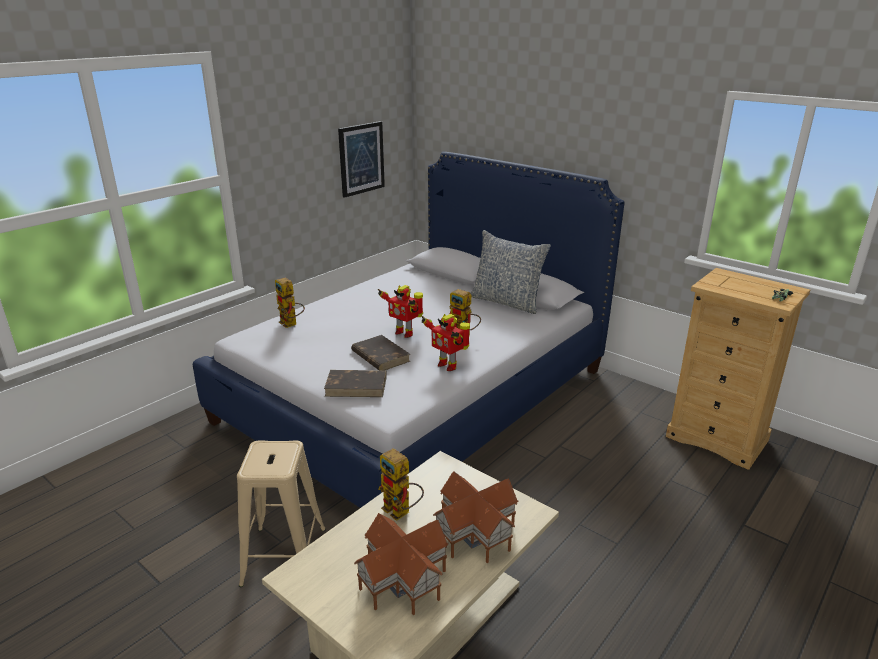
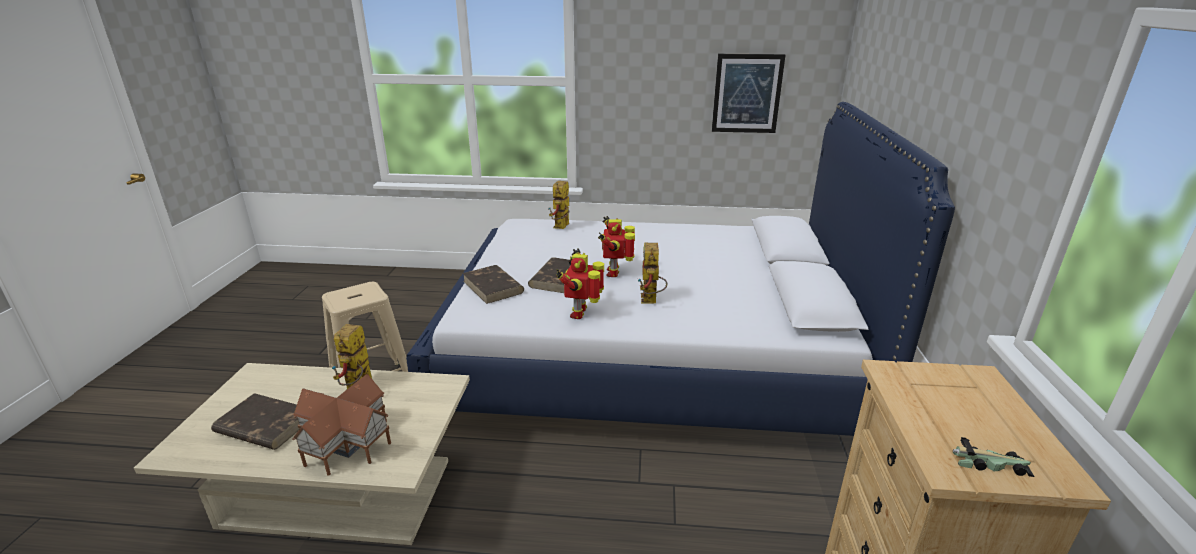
camera: 55 degrees right, 0 degrees up
(401, 579) = (264, 425): toy house -> brown book
(506, 302) = (768, 297): pillow -> none

